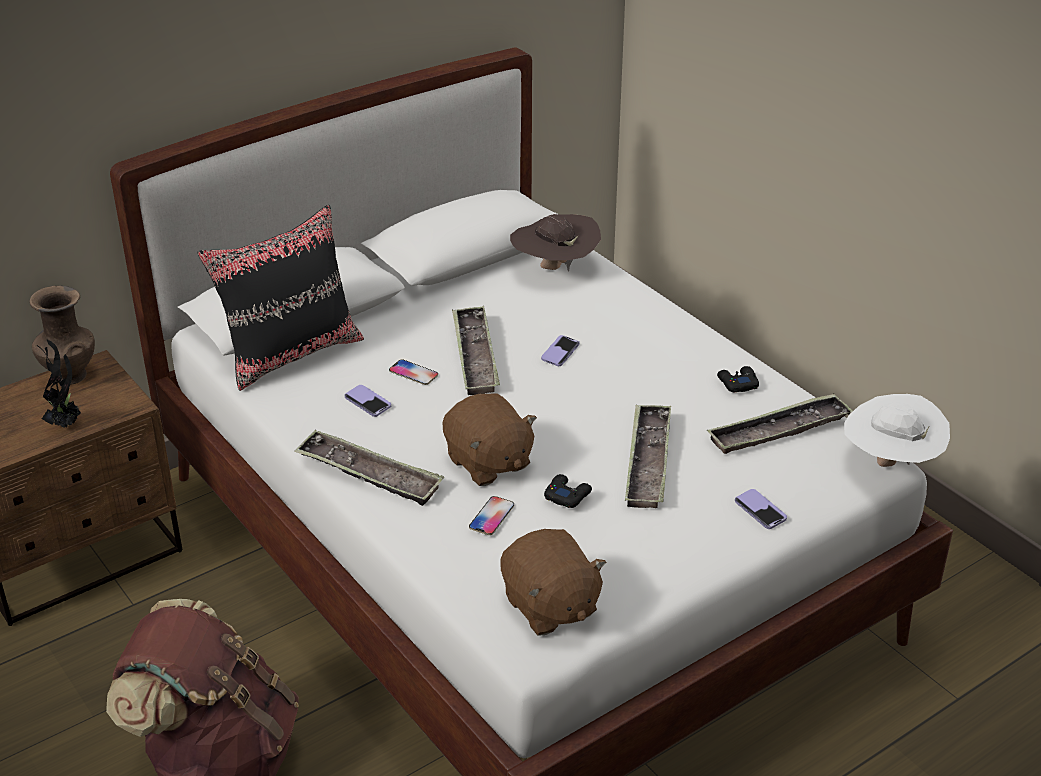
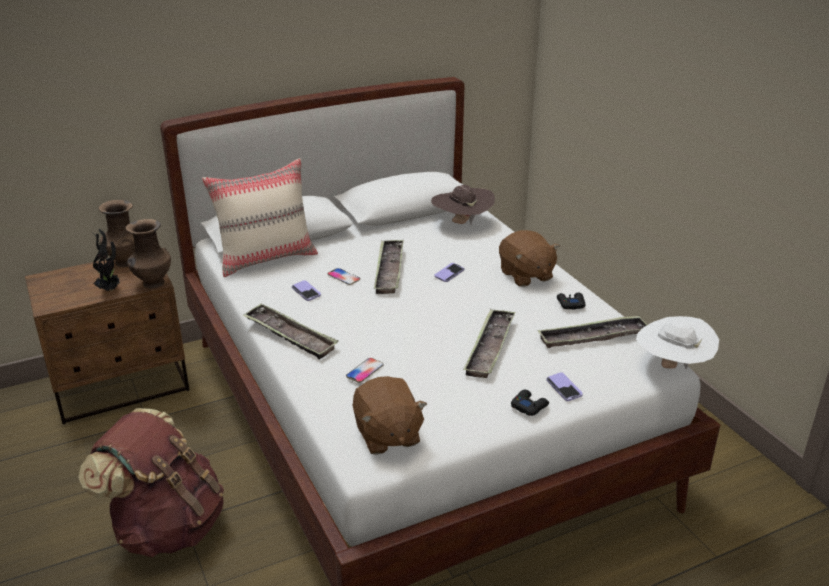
camera: 10 degrees right, 5 degrees down
(126, 407) = (152, 283): none -> brown vase
(291, 354) = (266, 258): black pillow -> beige pillow
(488, 463) = (375, 337): brown plush toy -> brown plush toy (525, 275)
(567, 495) = (423, 363): black game controller -> black game controller (529, 406)

